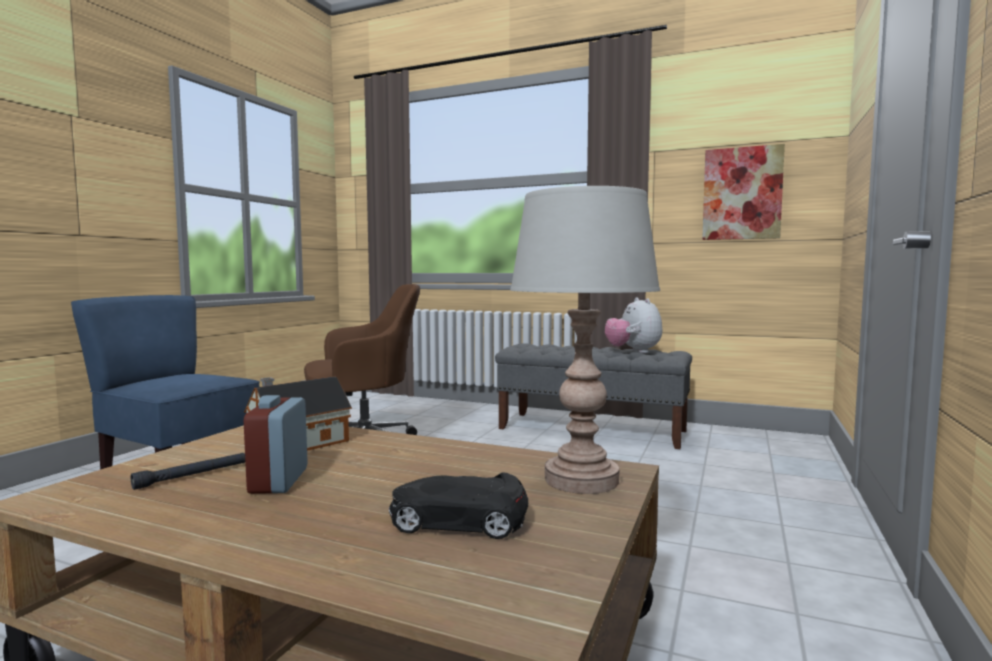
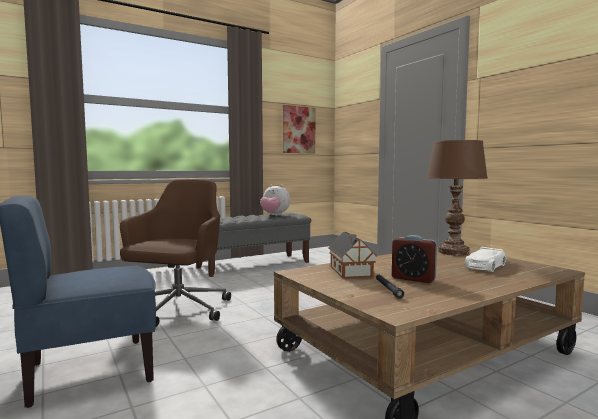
camera: 55 degrees left, 0 degrees up
(457, 521) = (485, 266): black toy car -> white toy car
(581, 479) = (453, 252): grey table lamp -> brown table lamp

